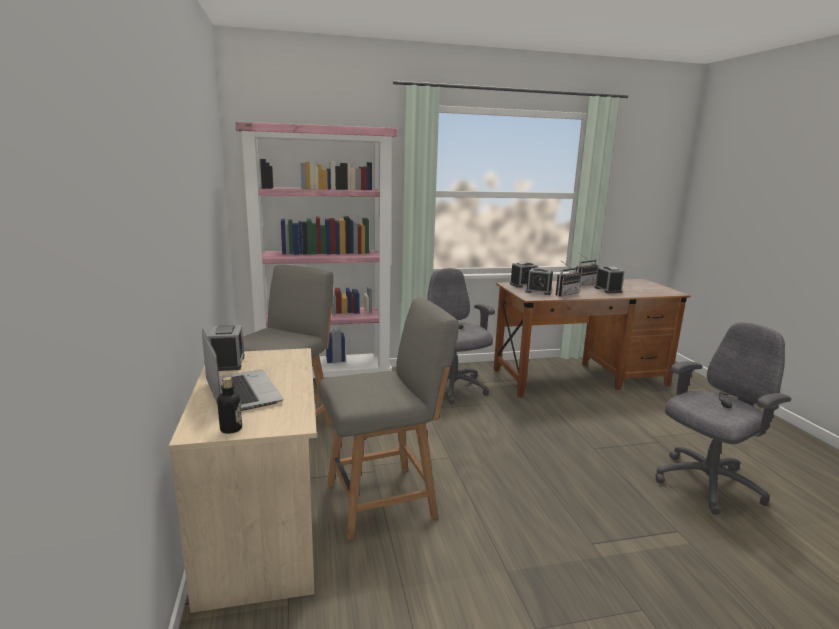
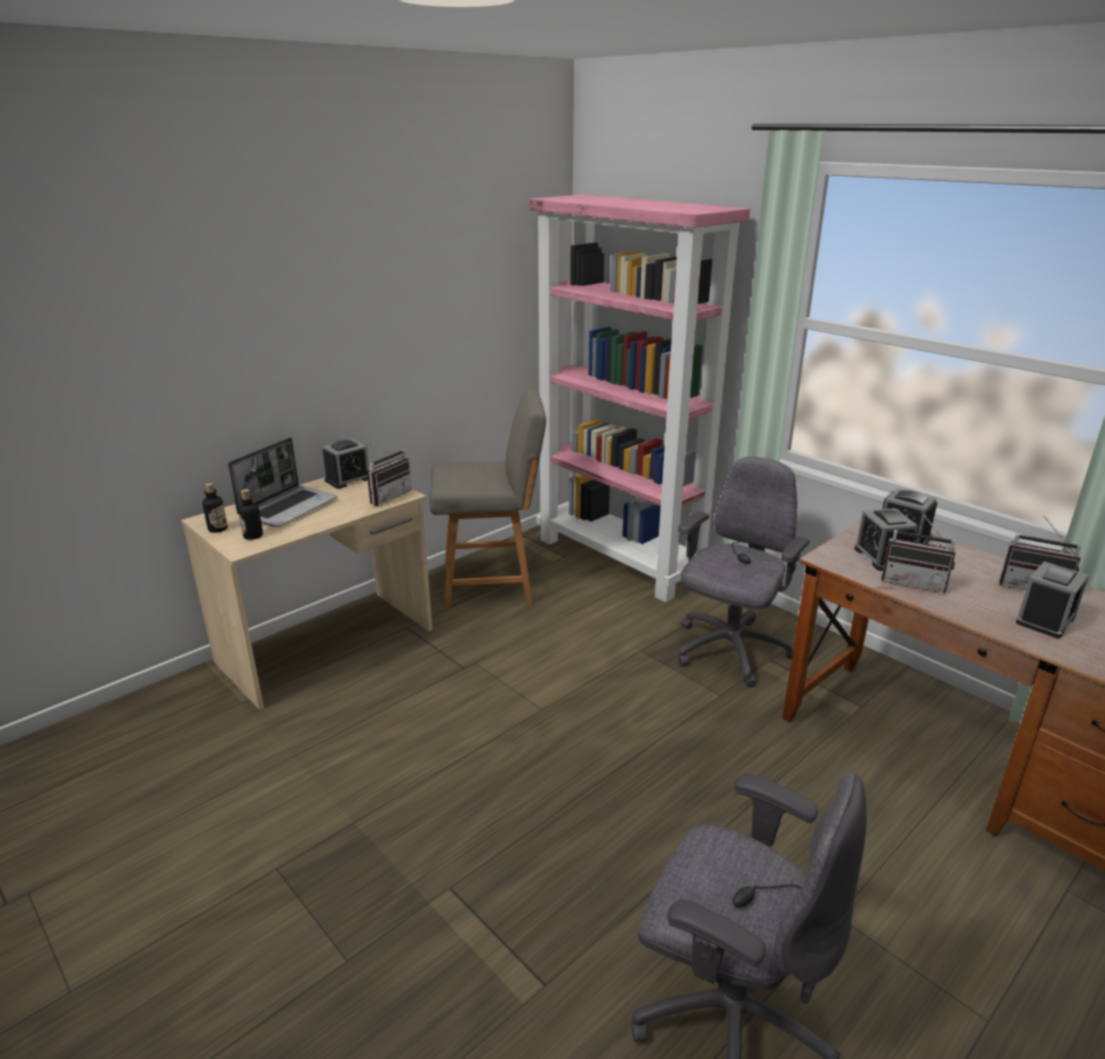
camera: 60 degrees right, 10 degrees up
(276, 415) = (253, 536): none -> bottle
(290, 357) = (387, 496): none -> radio
(384, 499) = (418, 694): grey chair -> none

